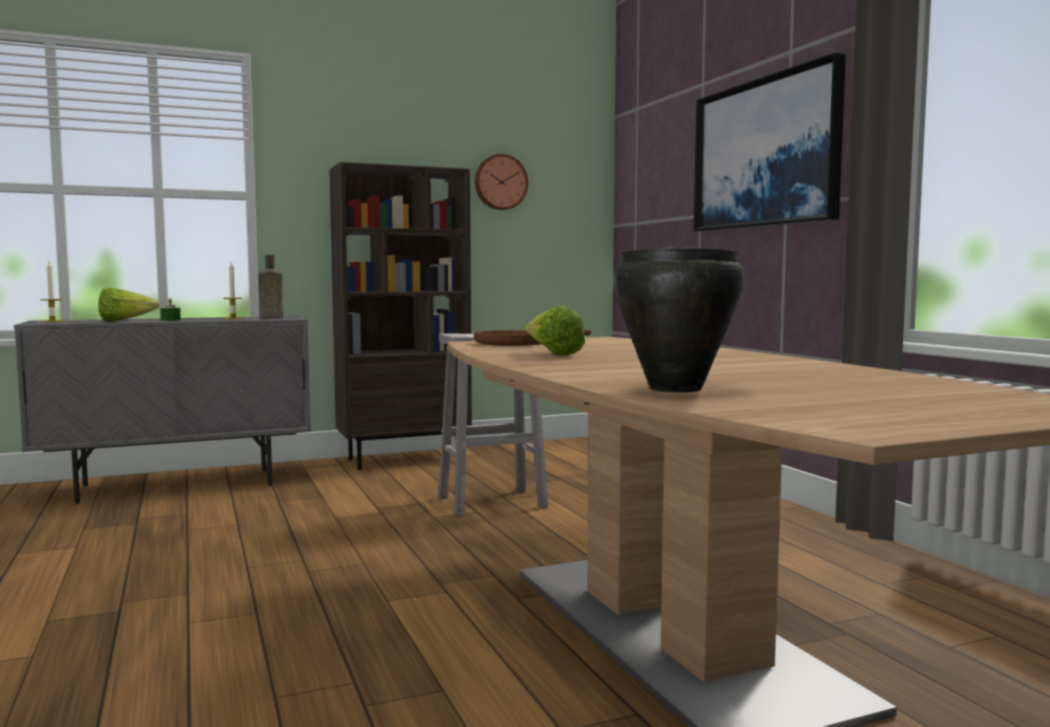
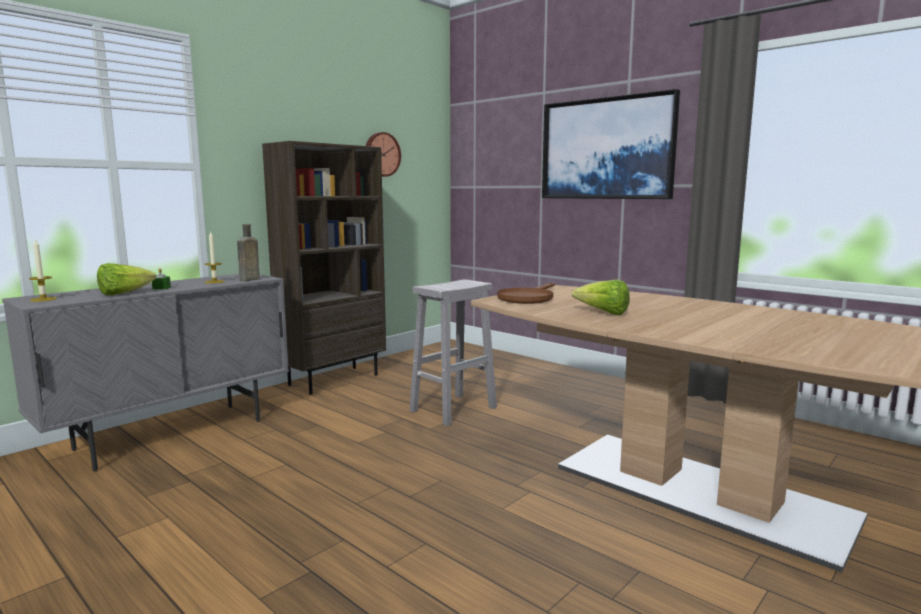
camera: 25 degrees left, 5 degrees up
(676, 389) = (813, 350): black cooking pot -> none

